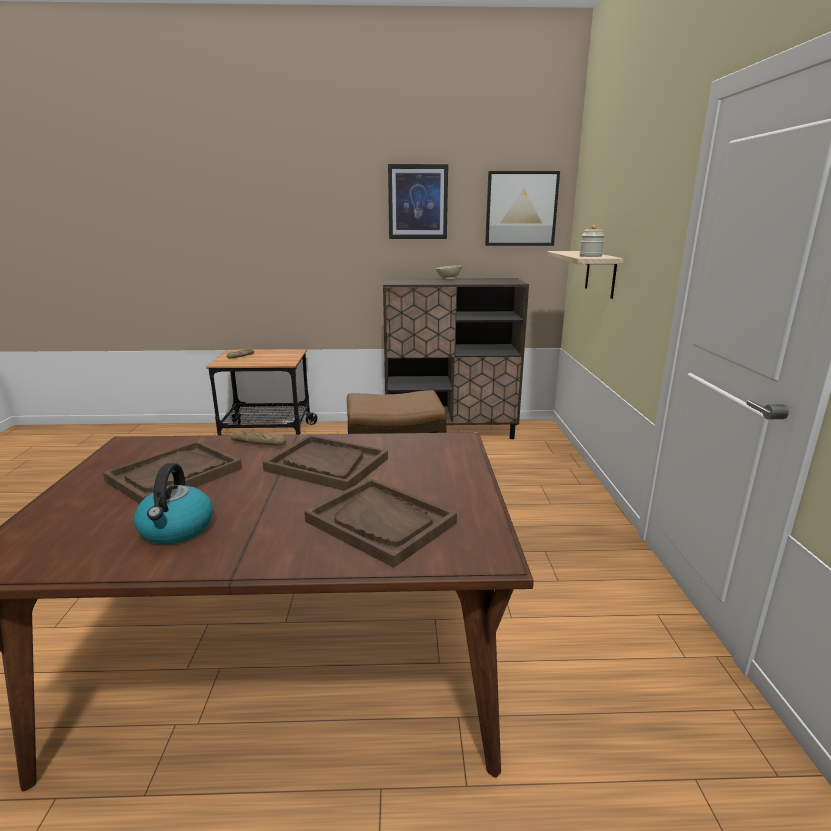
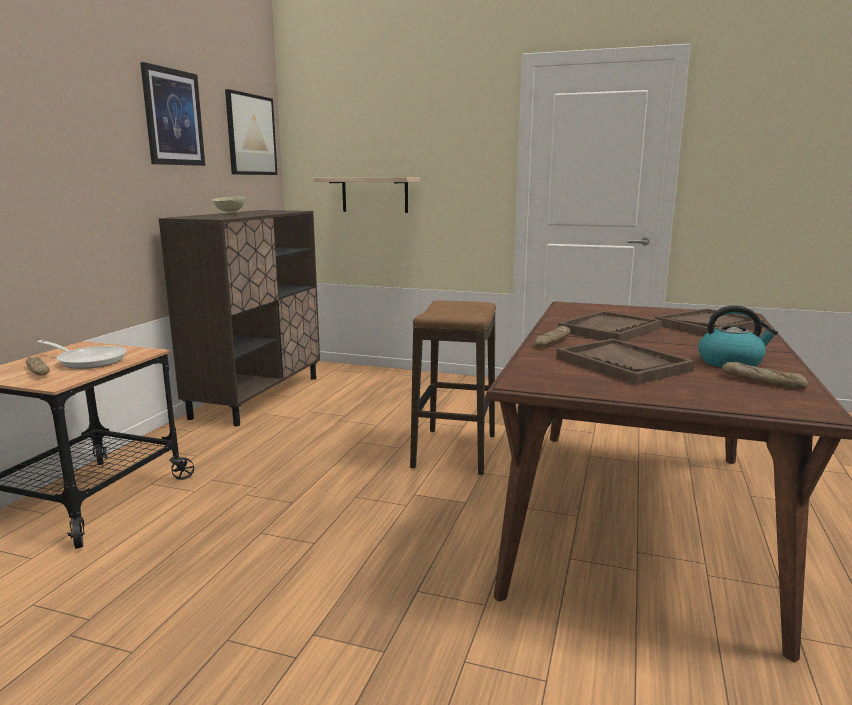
camera: 70 degrees left, 5 degrees down
(92, 543) = (762, 382): none -> bread
(264, 358) = (88, 360): none -> frying pan
(590, 256) = (395, 176): jar -> none

